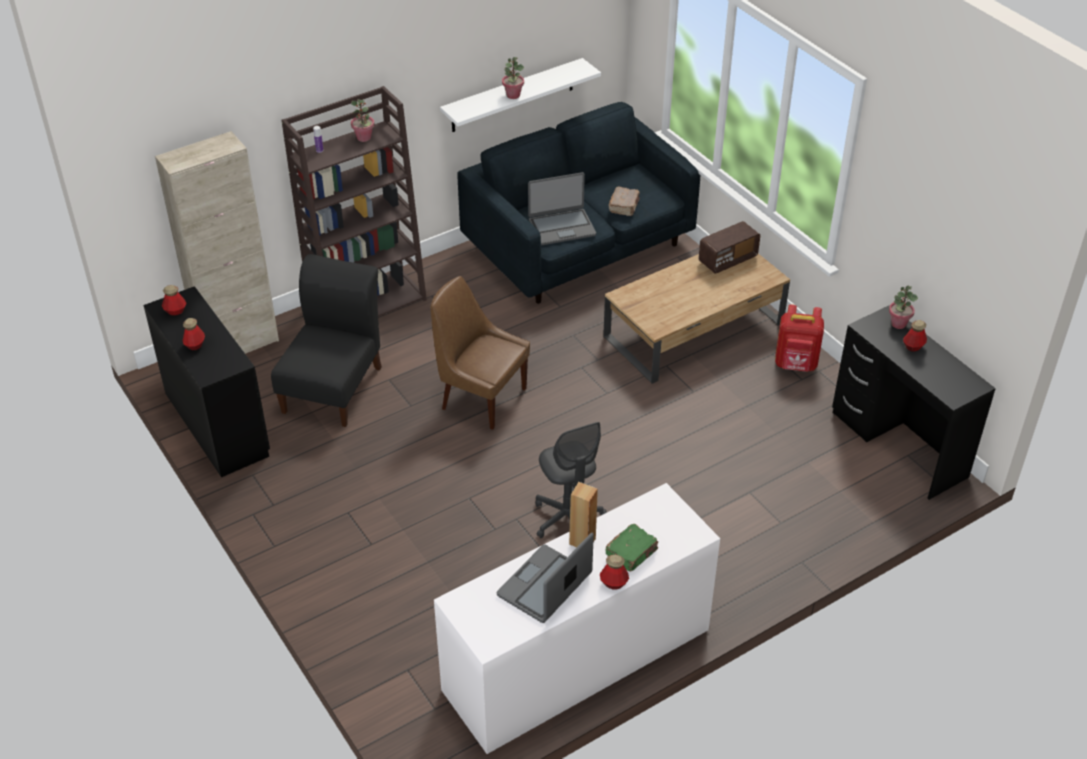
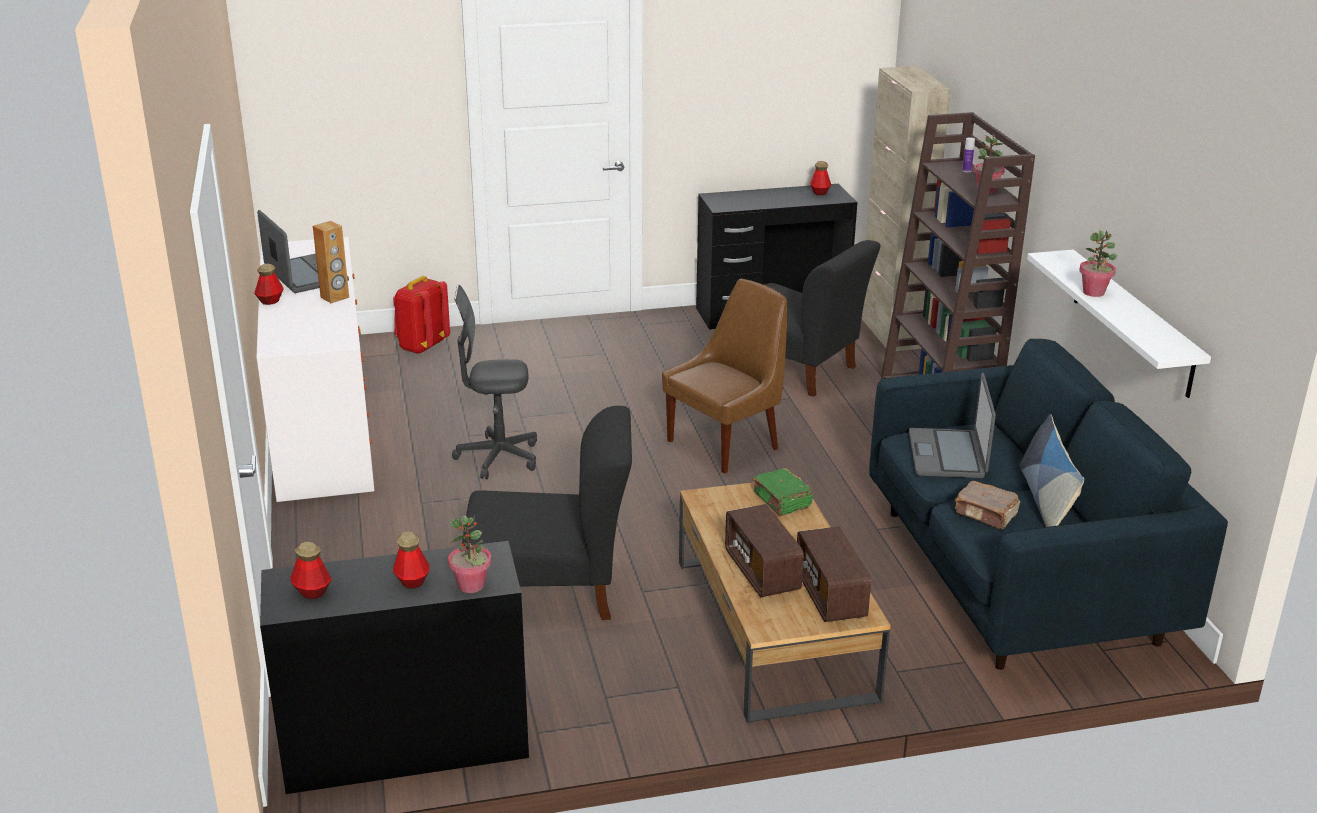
camera: 110 degrees right, 15 degrees down
(195, 345) = (762, 195): bottle -> bottle (312, 592)
(594, 188) = (1046, 500): none -> pillow
(632, 553) = (292, 314): green book -> green book (782, 501)
(719, 433) = (550, 590): none -> black chair
(722, 288) = (762, 572): none -> radio
(796, 365) = (639, 702): red backpack -> red backpack (422, 346)

